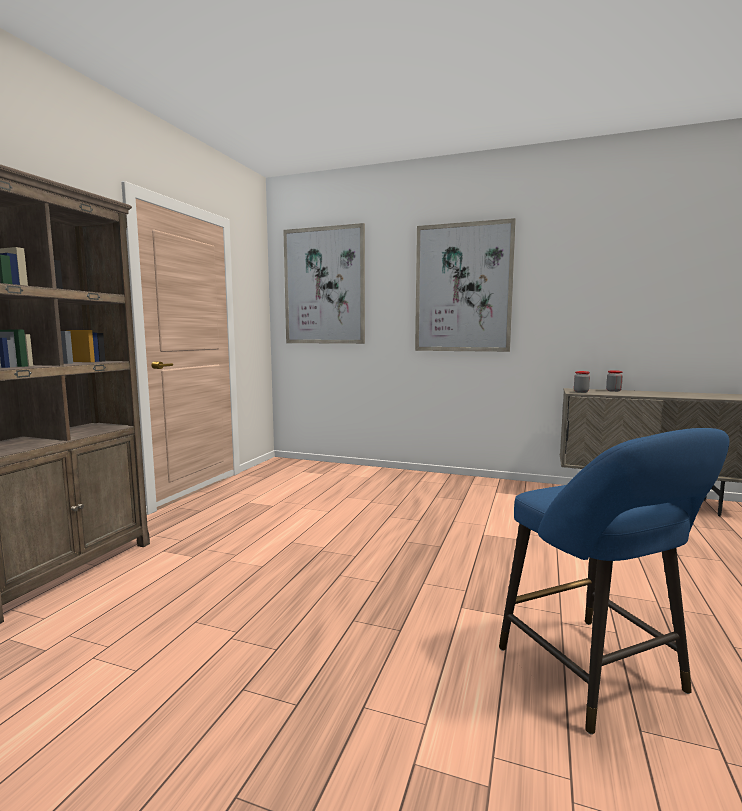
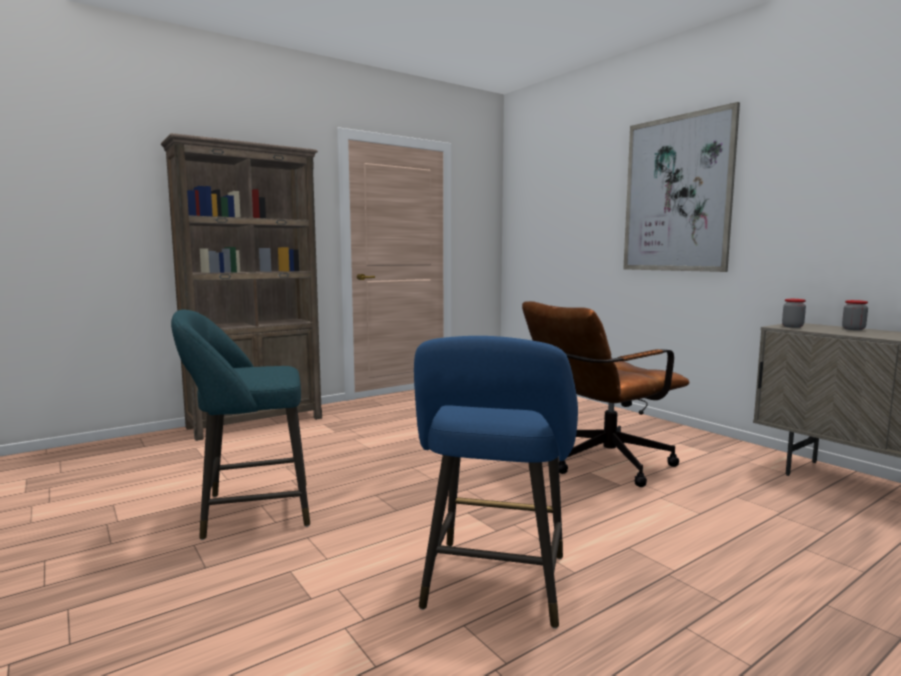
camera: 35 degrees right, 0 degrees up
(240, 704) = (250, 511): none -> turquoise stool
(324, 286) = (545, 200): picture -> none
(478, 525) = (599, 464): none -> brown office chair

